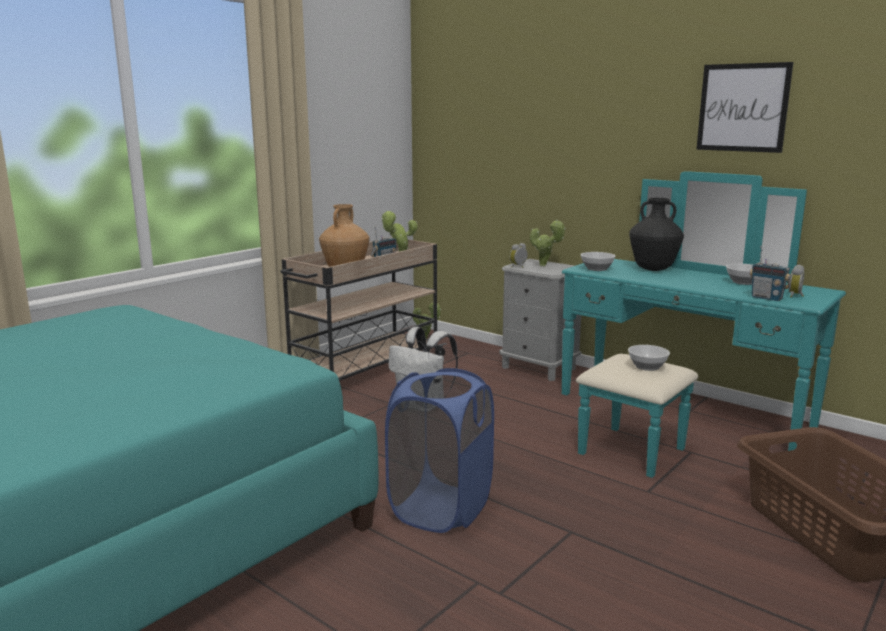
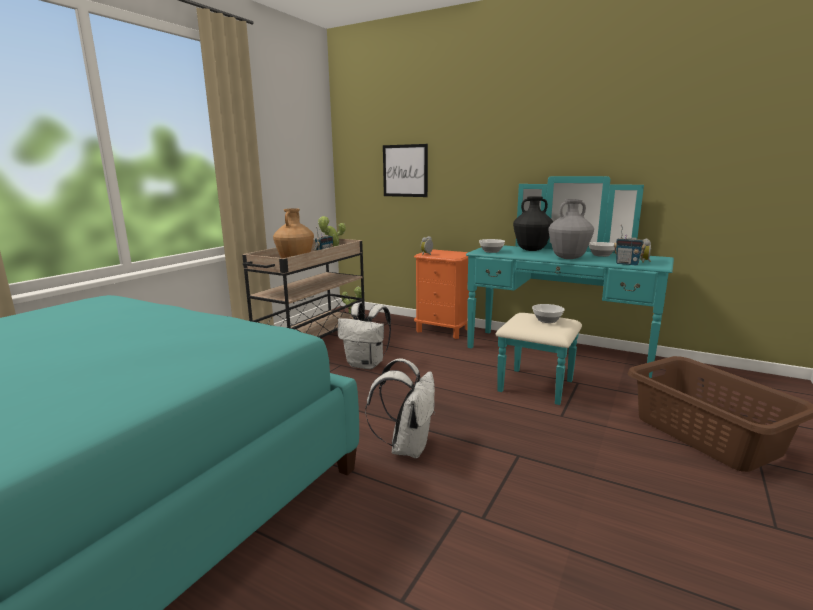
camera: 10 degrees left, 0 degrees up
(441, 508) = (407, 447): blue laundry basket -> white backpack
(539, 368) = (443, 330): grey nightstand -> orange nightstand
(544, 265) = (445, 253): potted plant -> none
(693, 285) = (568, 258): none -> grey vase
(742, 107) = (593, 127): picture -> picture (405, 171)

